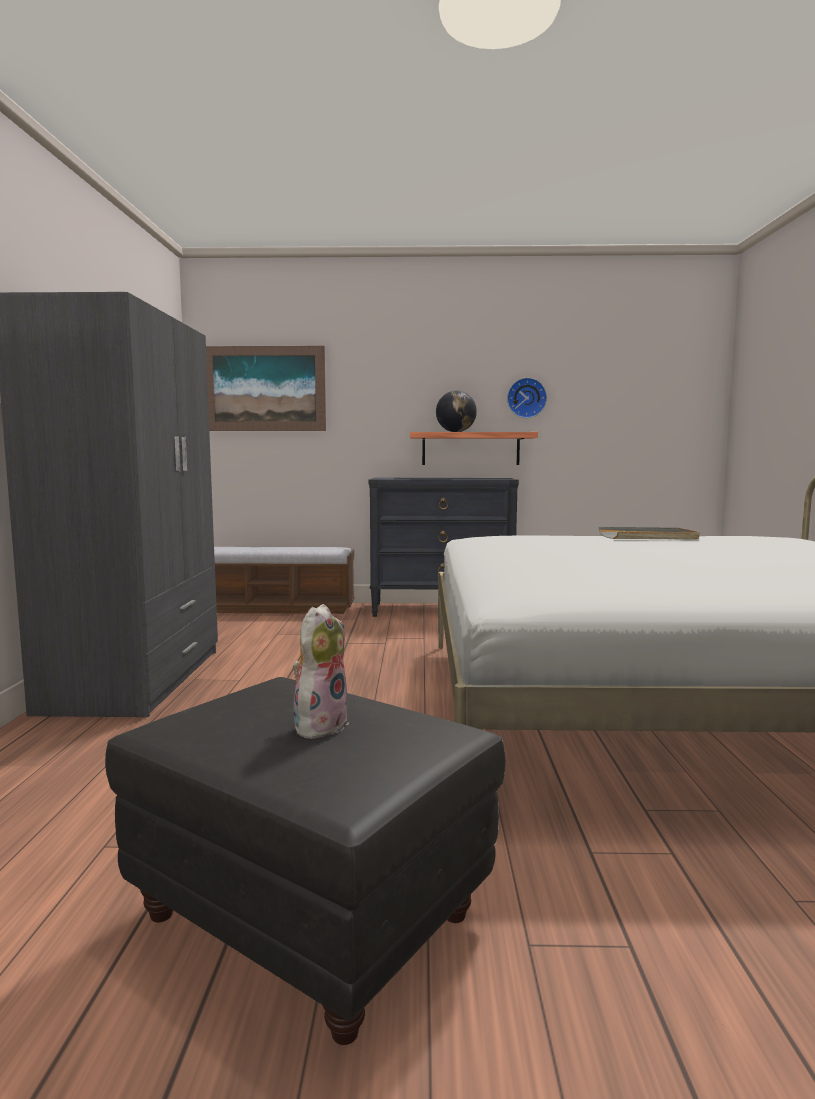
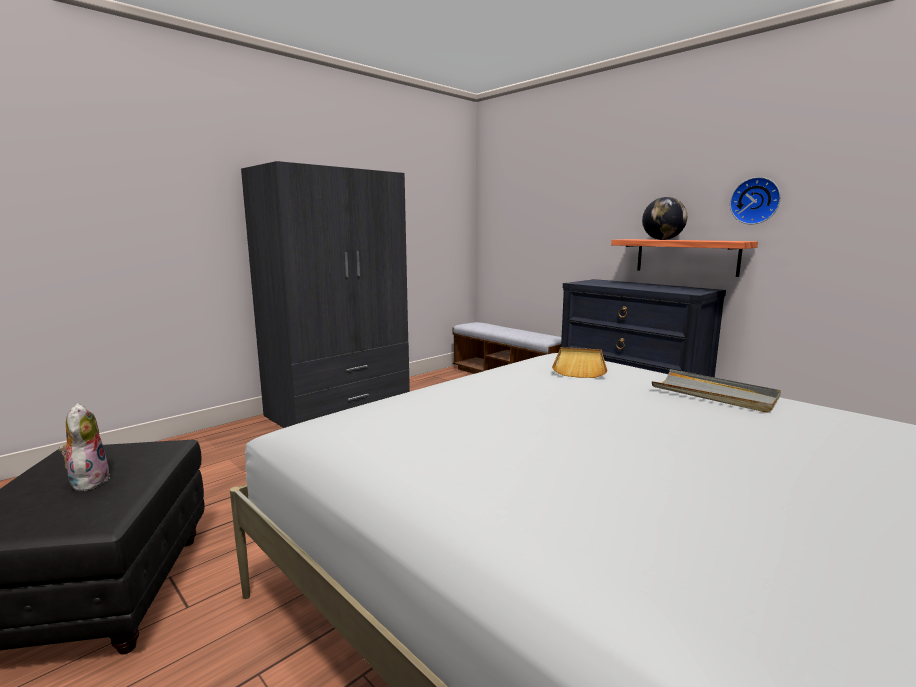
camera: 45 degrees right, 5 degrees up
(265, 389) = (521, 200): picture -> none
(319, 725) = (88, 481): plush toy -> plush toy turned 90 degrees counterclockwise
(525, 537) = (579, 365): none -> beige tray

